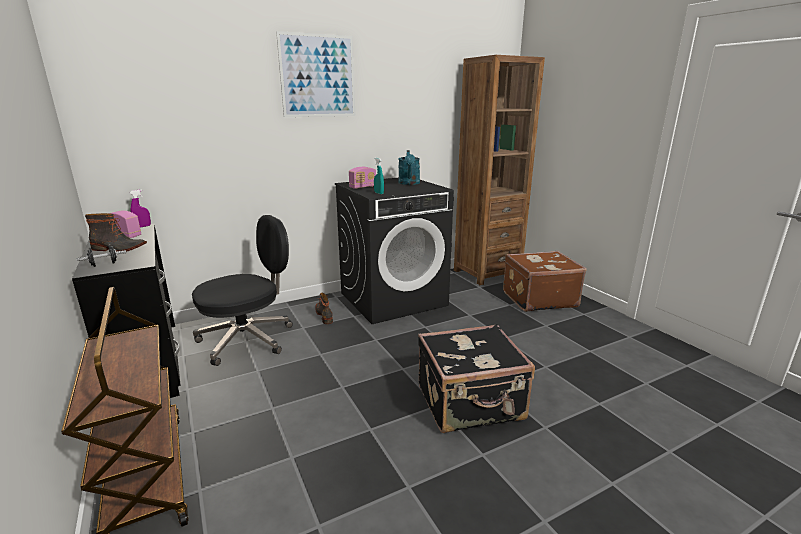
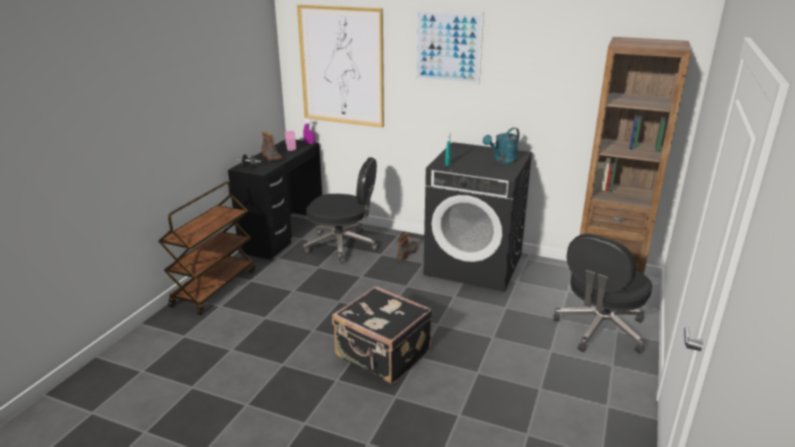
camera: 50 degrees right, 5 degrees up
(177, 110) = (341, 66): none -> picture
(363, 187) = (456, 153): radio -> none
(538, 299) = (599, 330): brown suitcase -> black office chair

